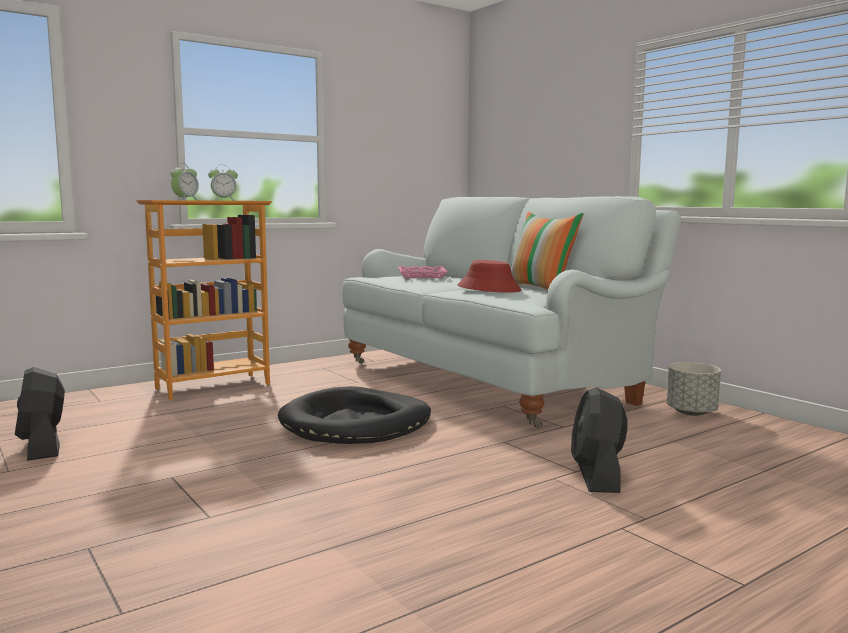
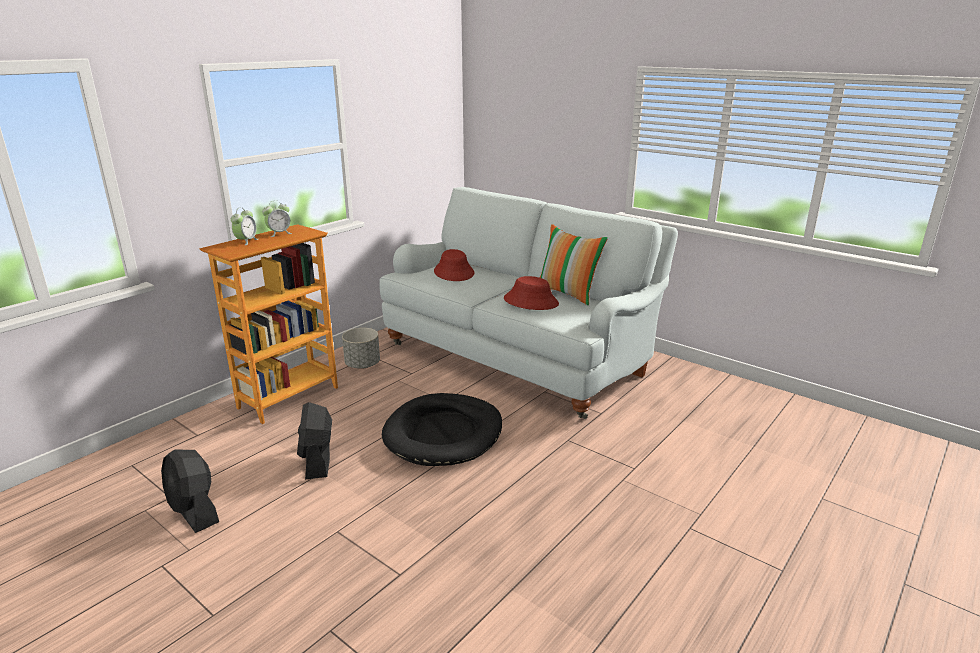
camera: 15 degrees left, 15 degrees up
(422, 276) = (454, 272): pink tray -> red hat
(596, 476) = (650, 471): black fan -> black fan (317, 460)
(692, 412) = (682, 380): grey planter -> grey planter (363, 365)

